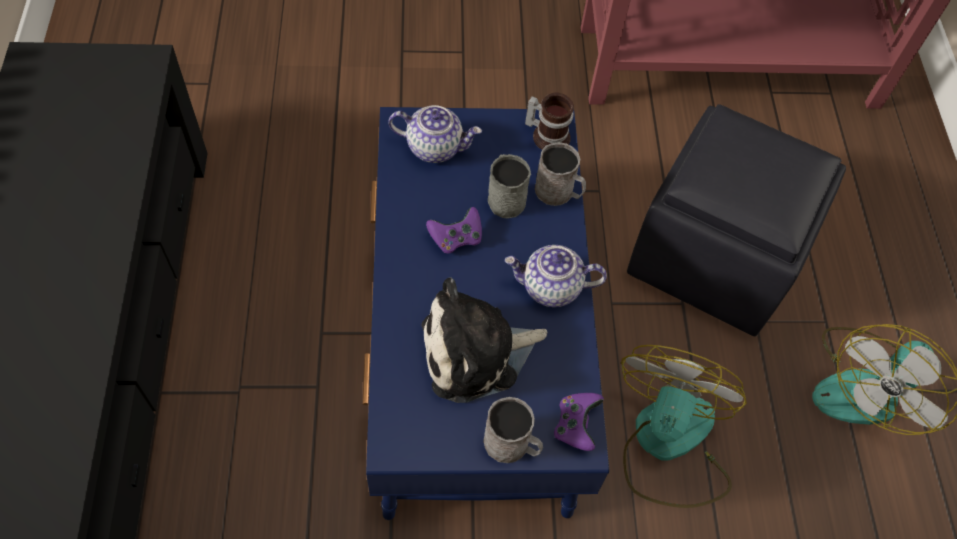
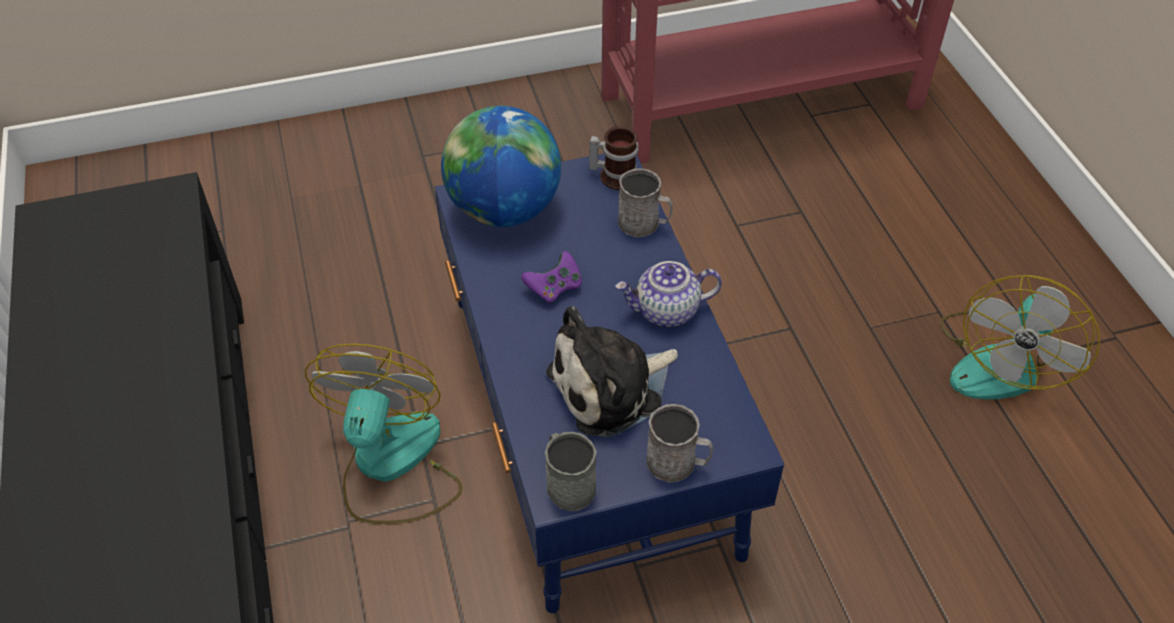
camera: 10 degrees left, 10 degrees down
(435, 147) = (504, 210): teapot -> globe
(504, 197) = (591, 240): grey mug -> grey mug (567, 484)
(576, 425) = (736, 430): purple game controller -> none
(668, 445) = (823, 465): fan -> fan (392, 465)
(716, 255) = (810, 276): black ottoman -> none

